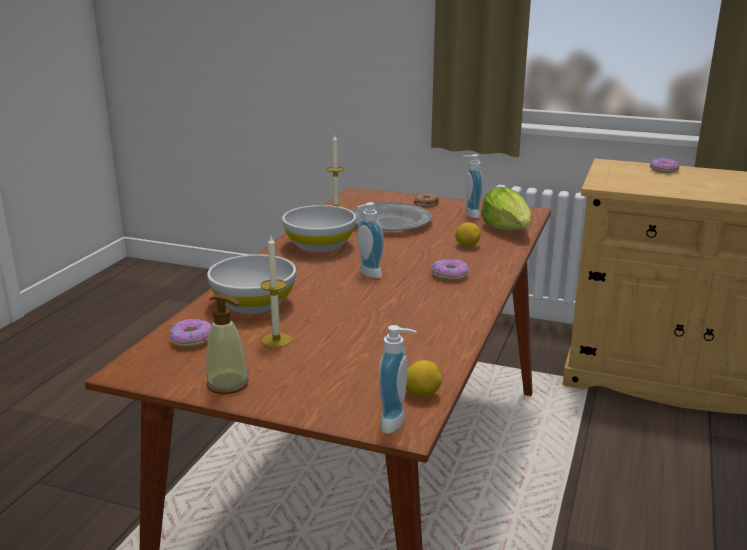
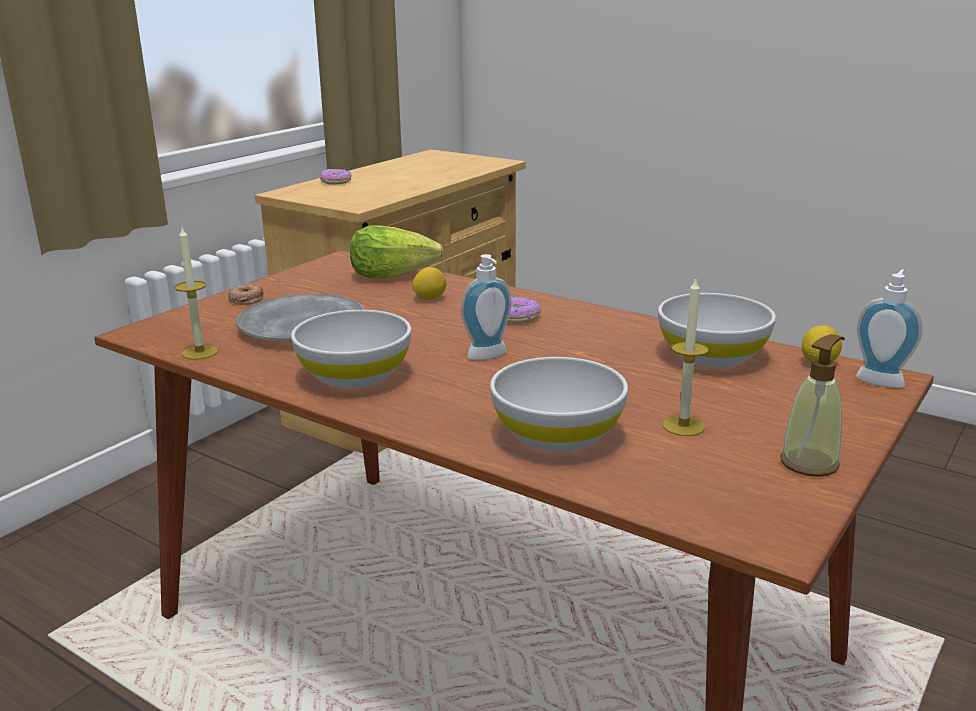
camera: 75 degrees left, 0 degrees up
(191, 339) = (670, 486): donut -> none
(412, 347) = (711, 356): none -> white bowl
(469, 214) = (320, 284): soap dispenser -> none

